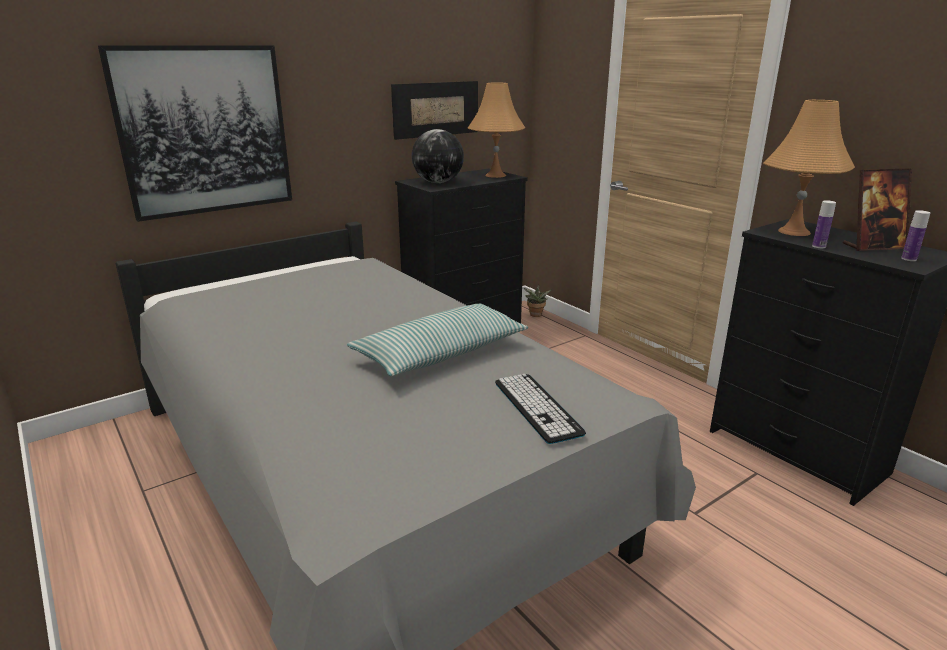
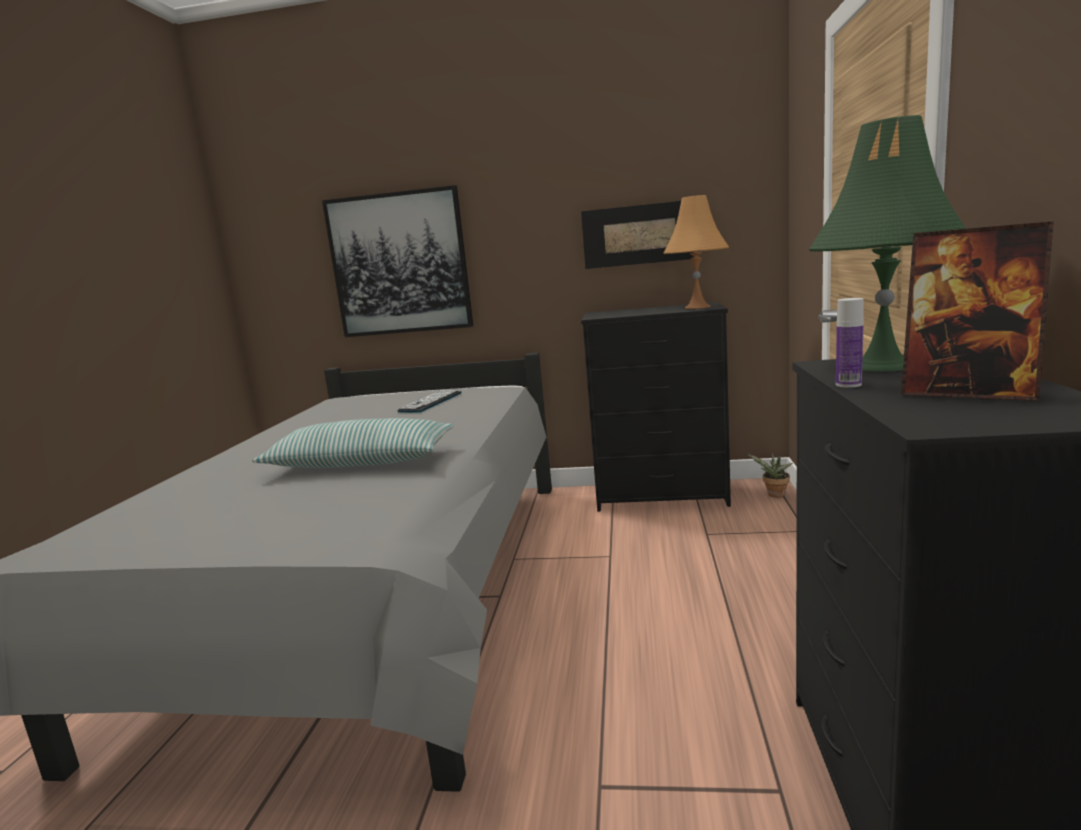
camera: 45 degrees right, 10 degrees down
(438, 182) = (616, 313): globe -> none
(537, 407) = (300, 520): keyboard -> keyboard (431, 402)
(794, 232) = (882, 366): orange table lamp -> green table lamp
(908, 259) = (974, 415): bottle -> none

